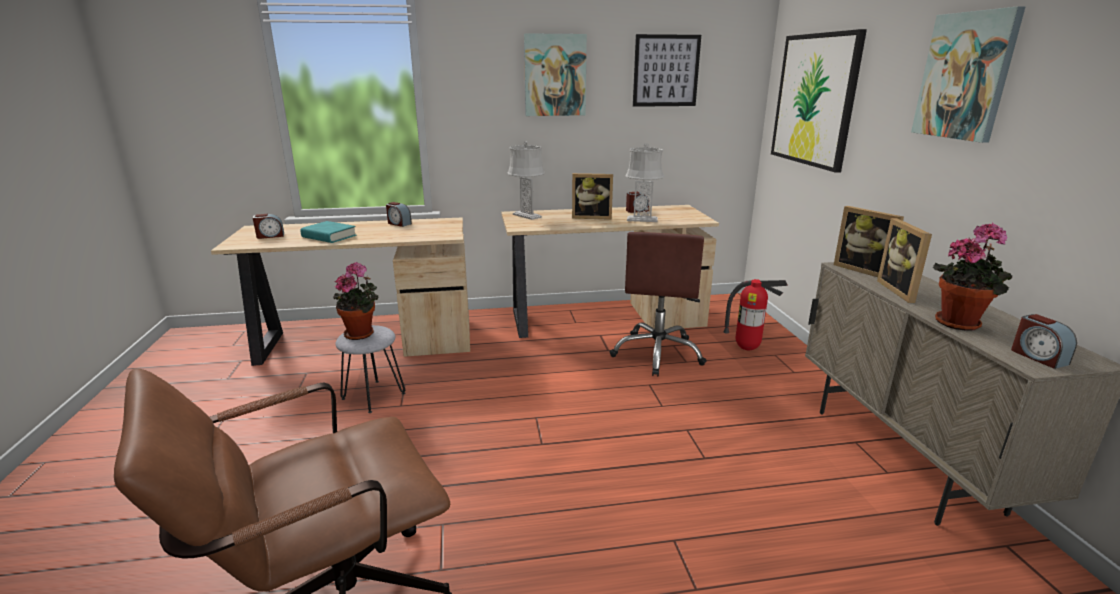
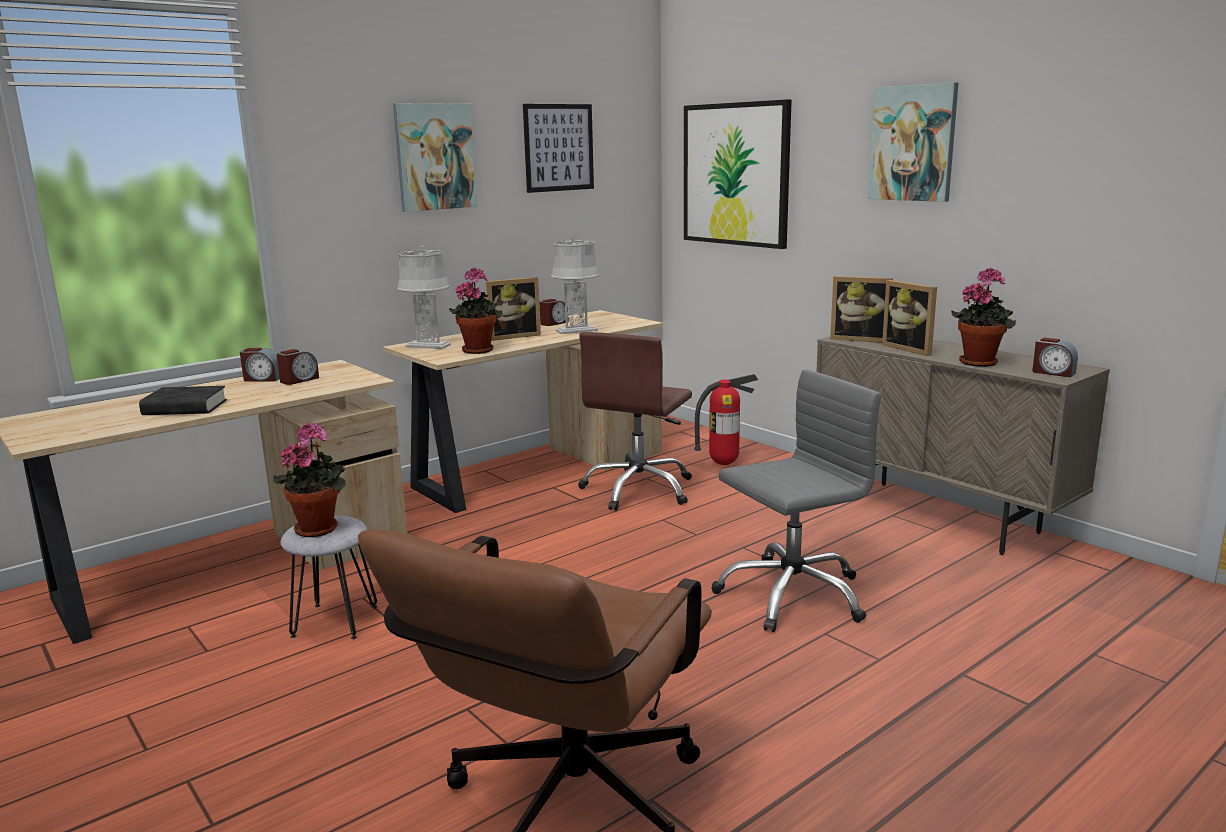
camera: 30 degrees left, 5 degrees down
(270, 236) = (79, 423): alarm clock -> alarm clock (299, 380)
(329, 236) = (185, 408): turquoise book -> black book
(551, 224) = (478, 350): none -> potted plant
(658, 353) = (639, 489): brown office chair -> brown office chair turned 45 degrees clockwise
(683, 490) = (791, 595): none -> grey office chair

